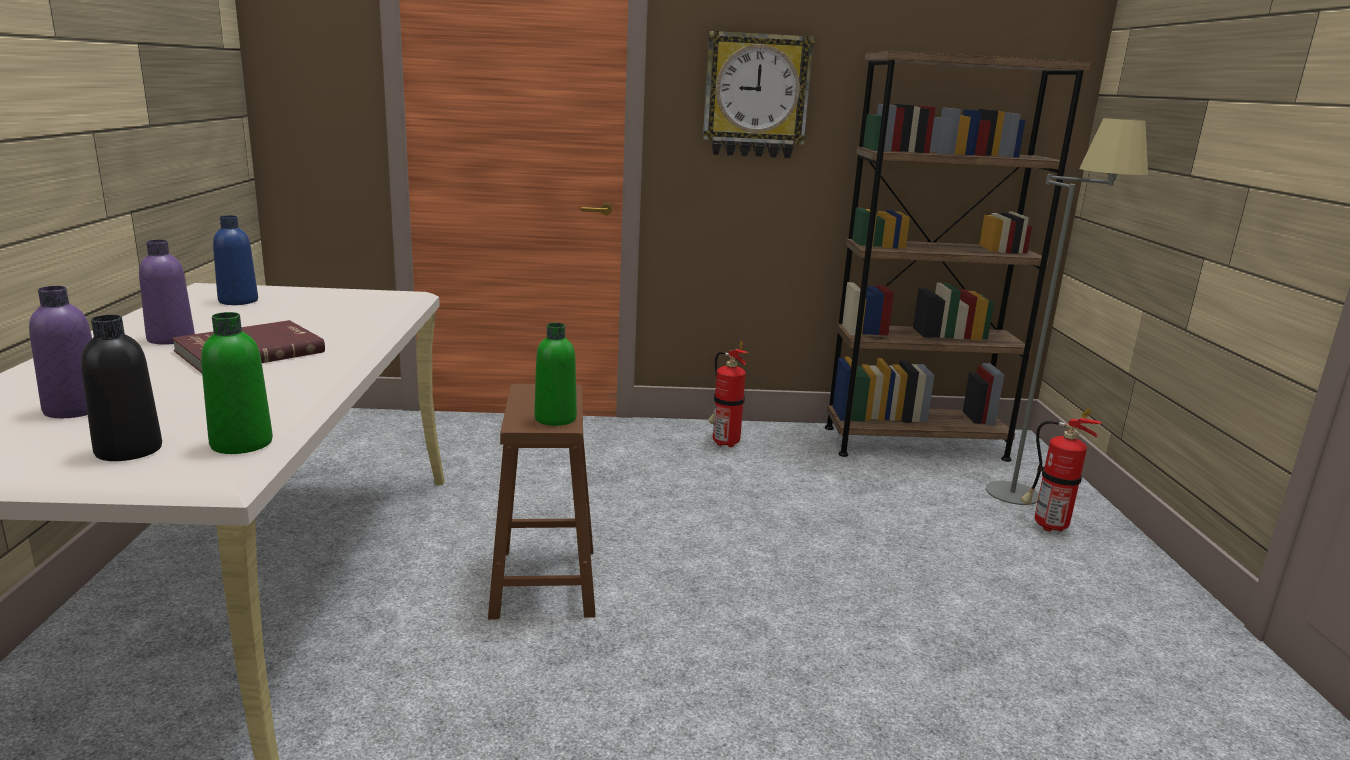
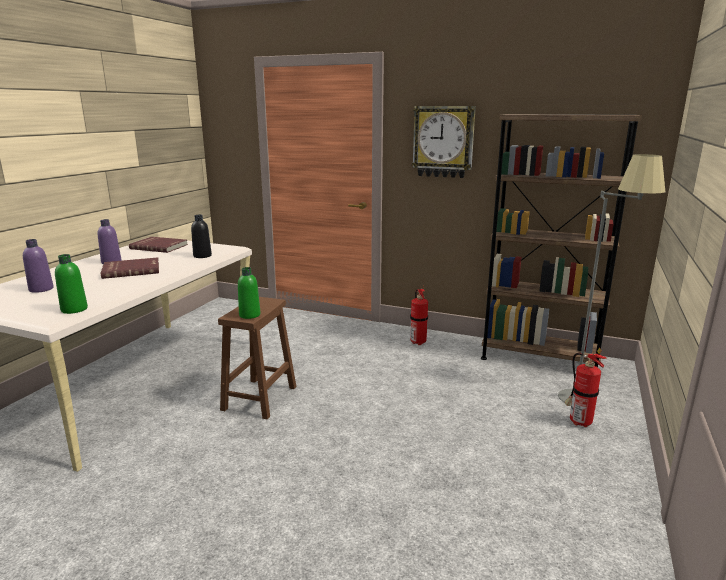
camera: 25 degrees right, 0 degrees up
(129, 450) = (36, 307): black bottle -> black bottle (202, 256)
(238, 301) = (159, 246): blue bottle -> red book

